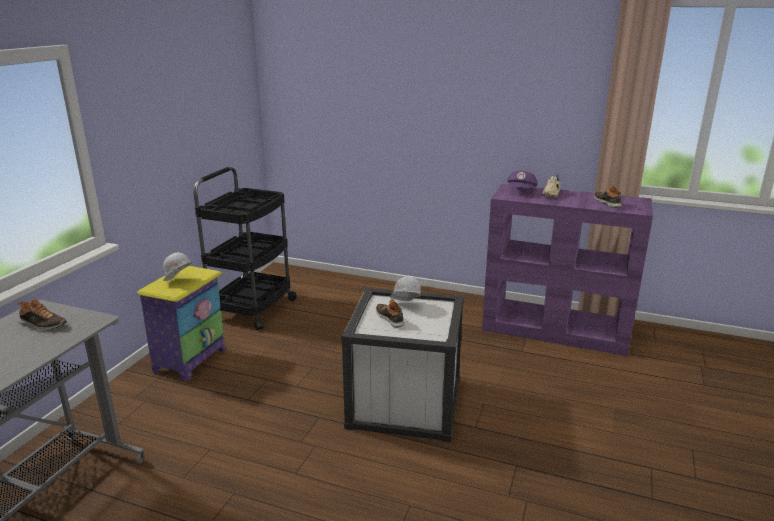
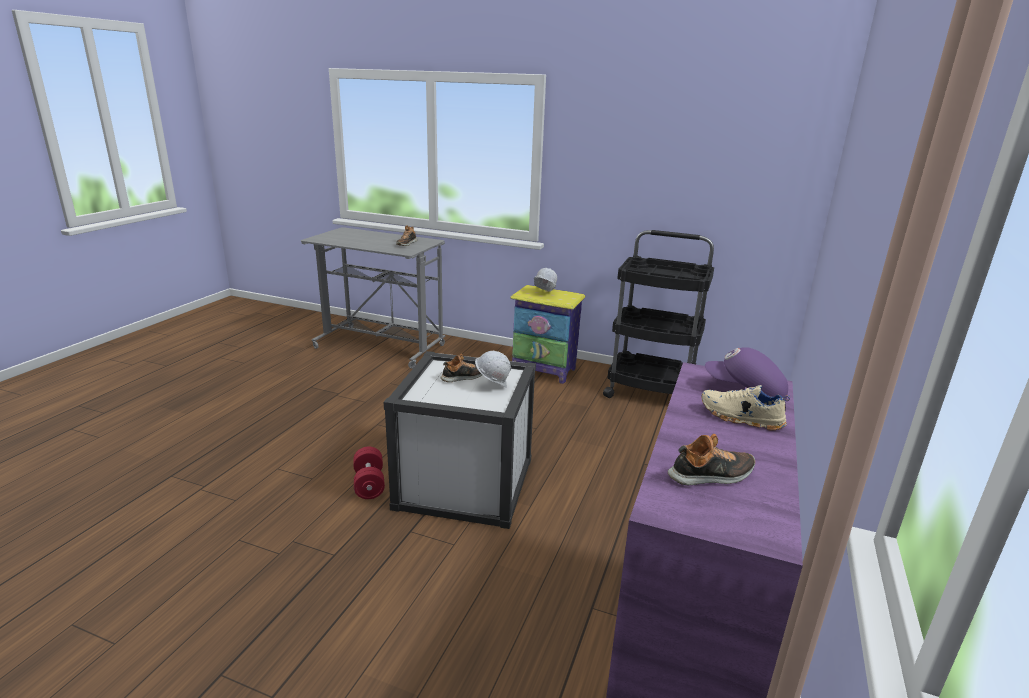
camera: 90 degrees right, 0 degrees up
(414, 460) = (369, 484): none -> red dumbbell

